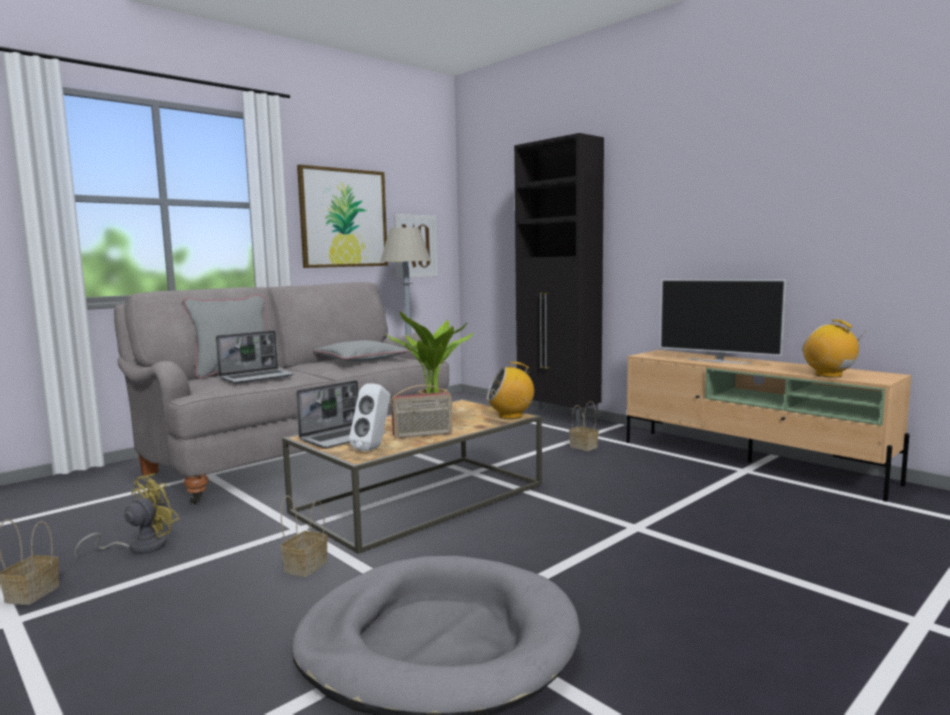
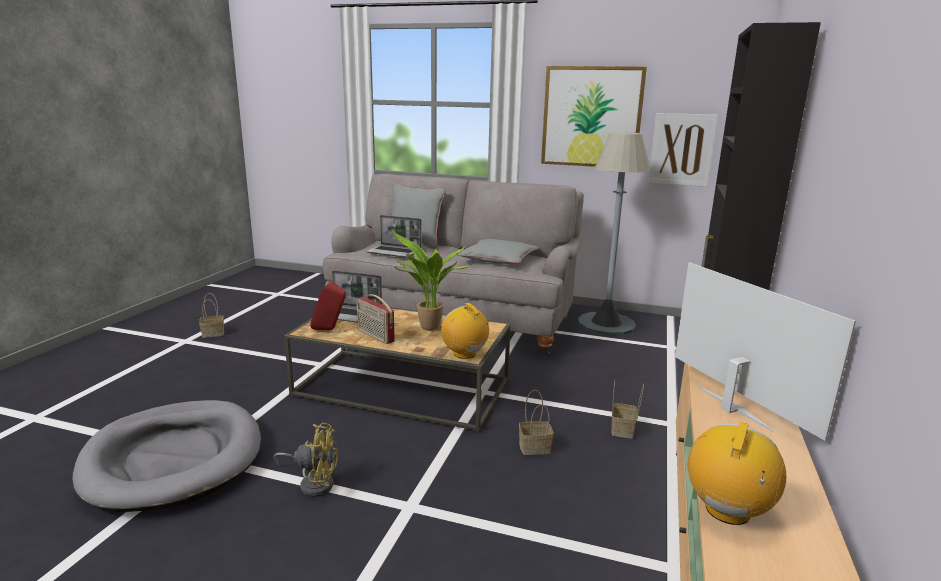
camera: 60 degrees right, 10 degrees up
(139, 547) = (273, 334): yellow fan -> yellow fan (313, 483)
(306, 566) = (267, 385): basket -> basket (535, 447)
(374, 448) = (329, 330): white speaker -> red speaker
(718, 361) = (731, 409): television -> television turned 150 degrees clockwise

